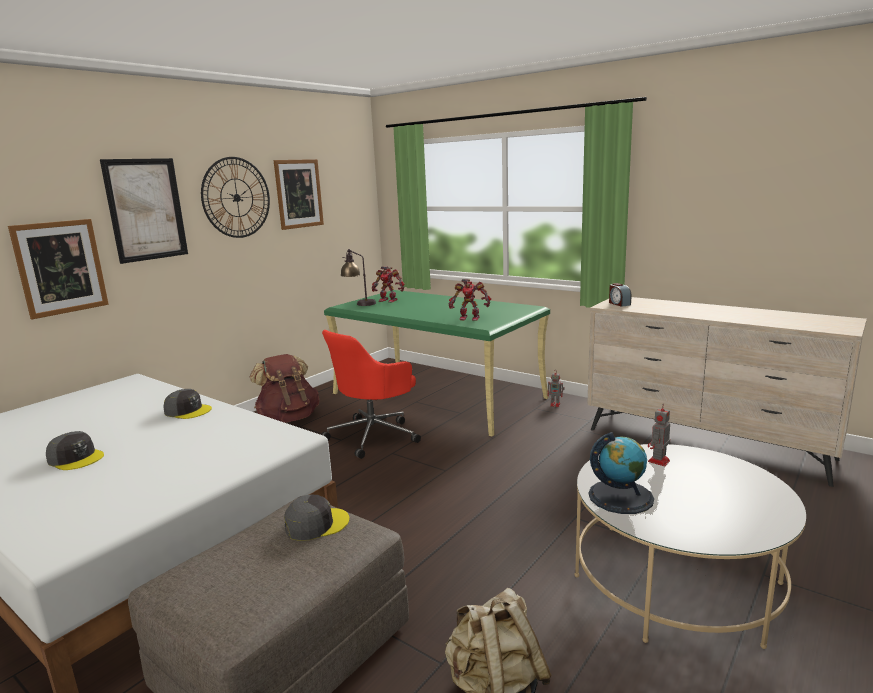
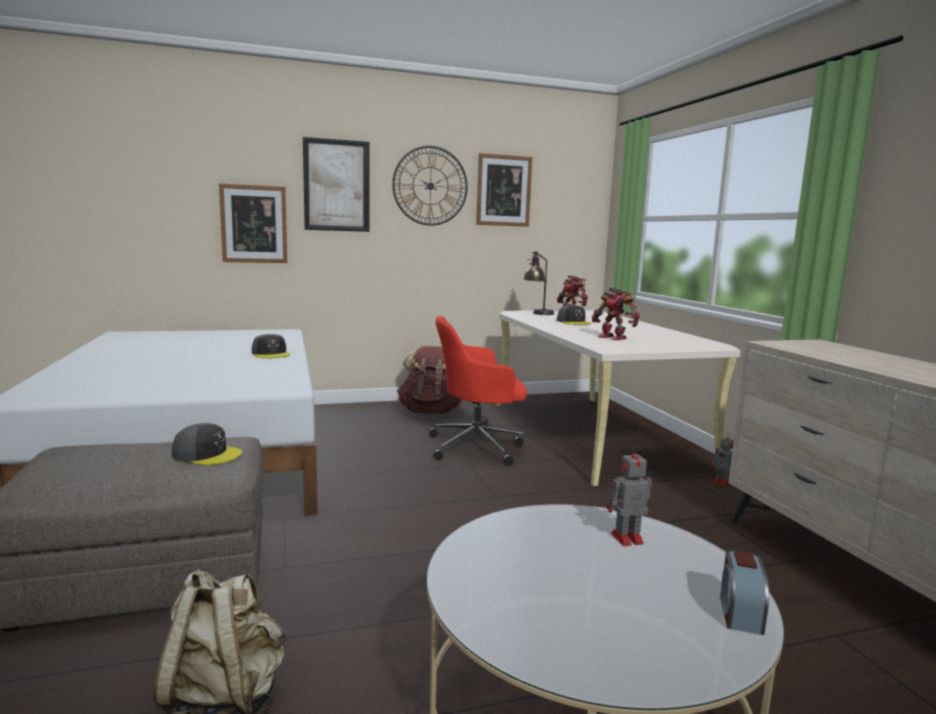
camera: 35 degrees right, 5 degrees down
(76, 458) = (153, 359): grey cap -> grey cap (573, 322)
(438, 395) = (593, 434): green desk -> beige desk
(619, 304) = (798, 345): alarm clock -> alarm clock (740, 613)
(620, 496) = (498, 548): globe -> none

